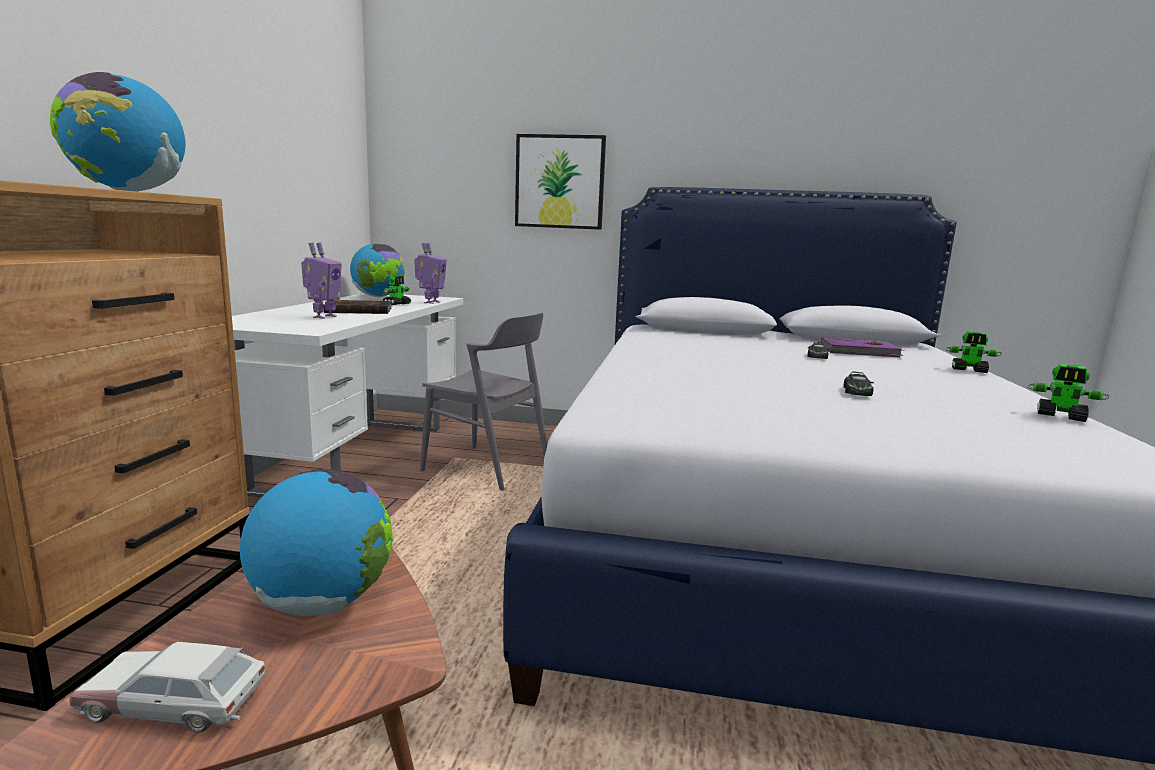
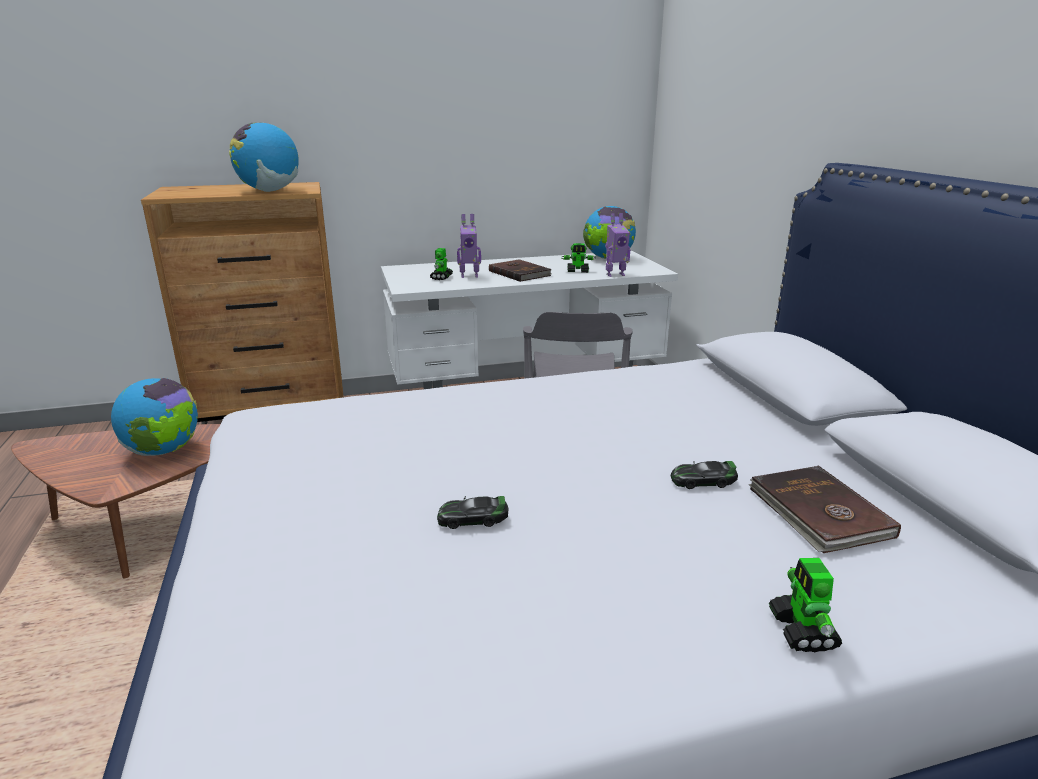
camera: 65 degrees right, 10 degrees up
(176, 702) = (78, 452): toy car -> none
(560, 182) = (773, 145): picture -> none
(860, 351) = (818, 513): purple book -> brown book
(1061, 417) = (459, 702): toy robot -> toy robot (441, 277)

